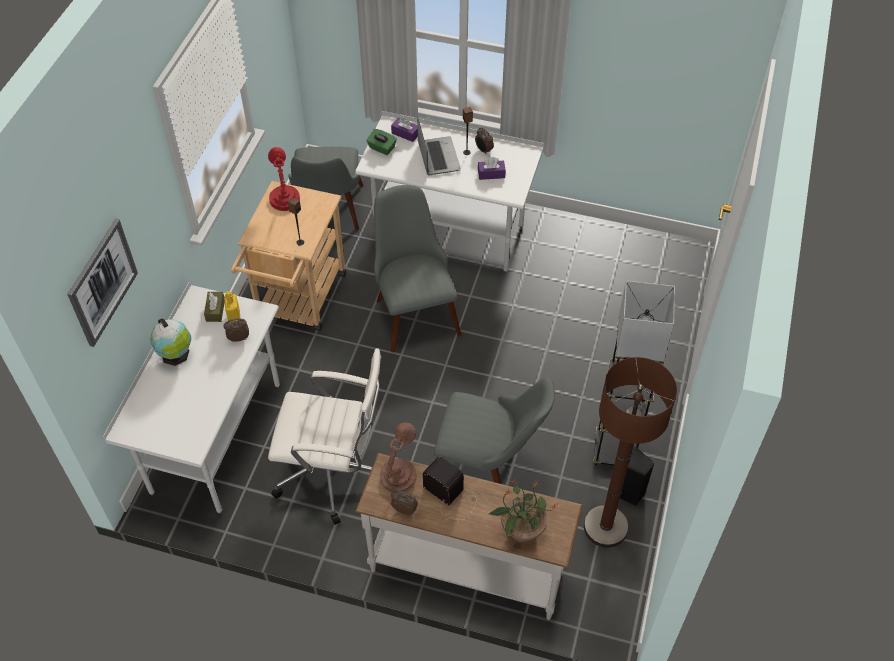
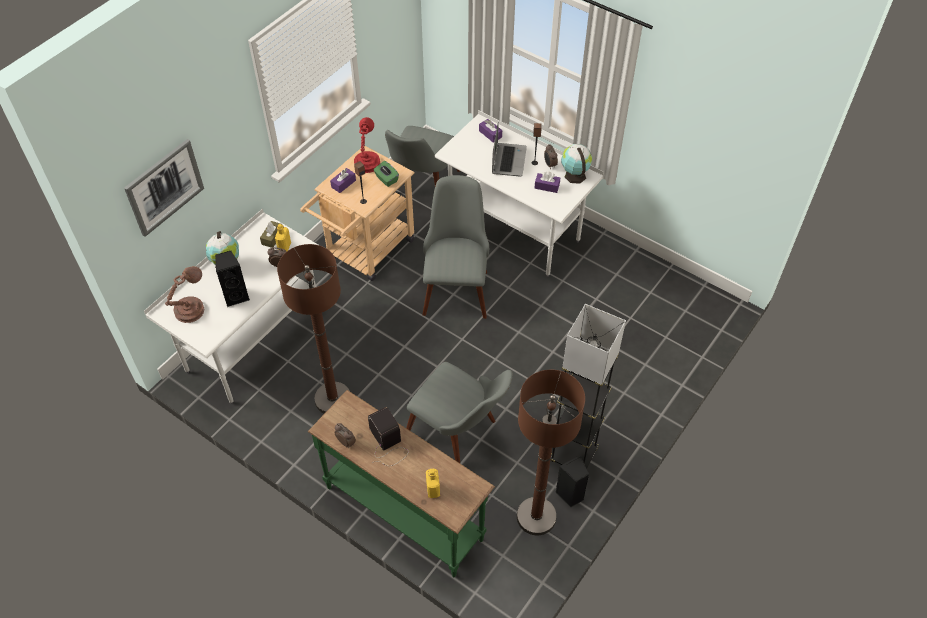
camera: 20 degrees right, 0 degrees up
(204, 387) = (236, 296): none -> black speaker
(268, 229) = (343, 184): none -> purple tissue box
(334, 472) = (333, 399): white office chair -> brown floor lamp
(381, 148) = (465, 141): green tissue box -> green tissue box (386, 179)
(399, 474) = (355, 412): brown table lamp -> brown table lamp (191, 309)
(467, 568) = (405, 512): white console table -> green console table
(514, 154) = (574, 175): none -> globe
(521, 529) = (433, 489): potted plant -> yellow bottle

